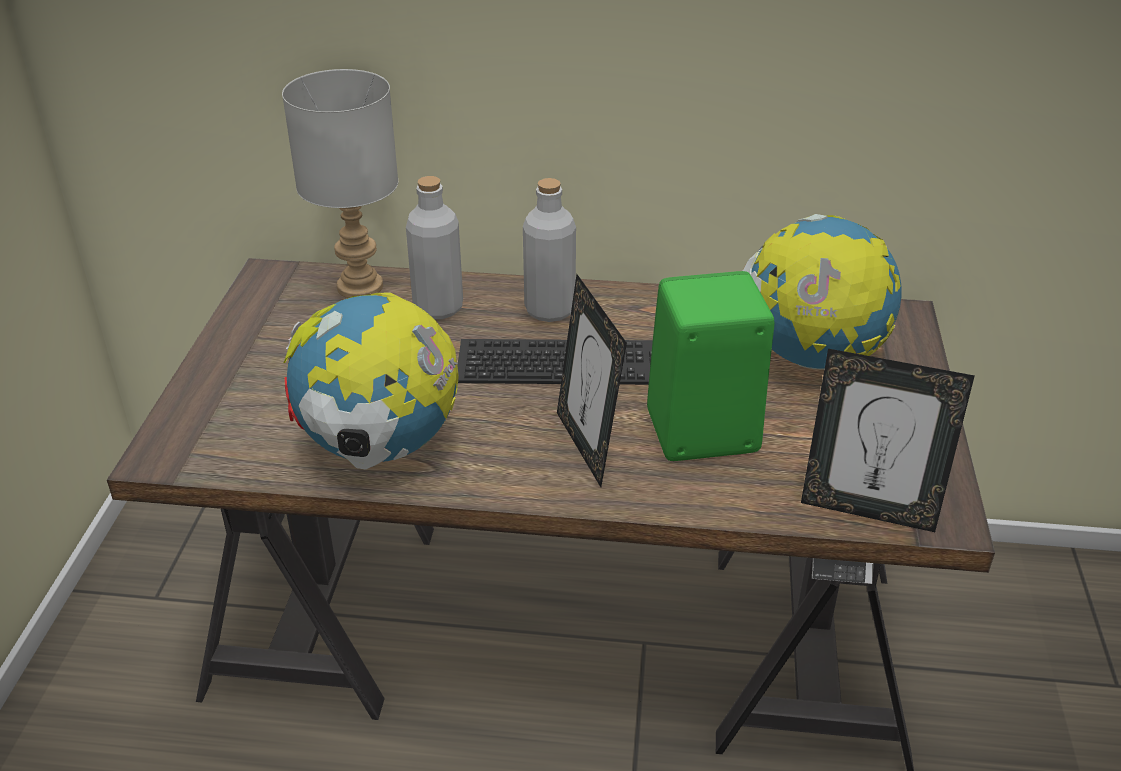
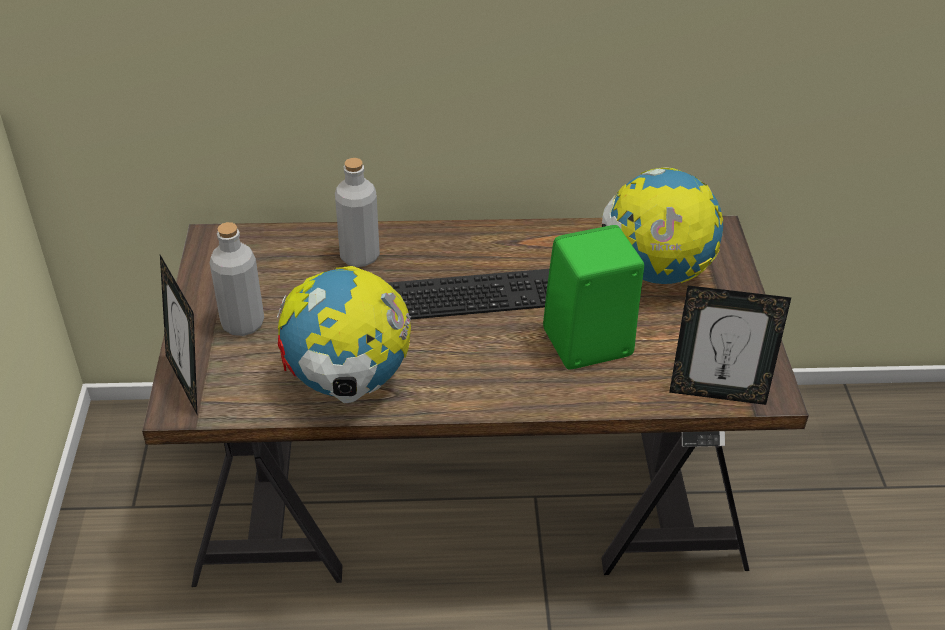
camera: 10 degrees left, 5 degrees up
(362, 286) = (292, 242): grey table lamp -> none
(549, 310) = (448, 250): grey bottle -> grey bottle (242, 323)
(587, 446) = (505, 364): picture frame -> picture frame (188, 381)

